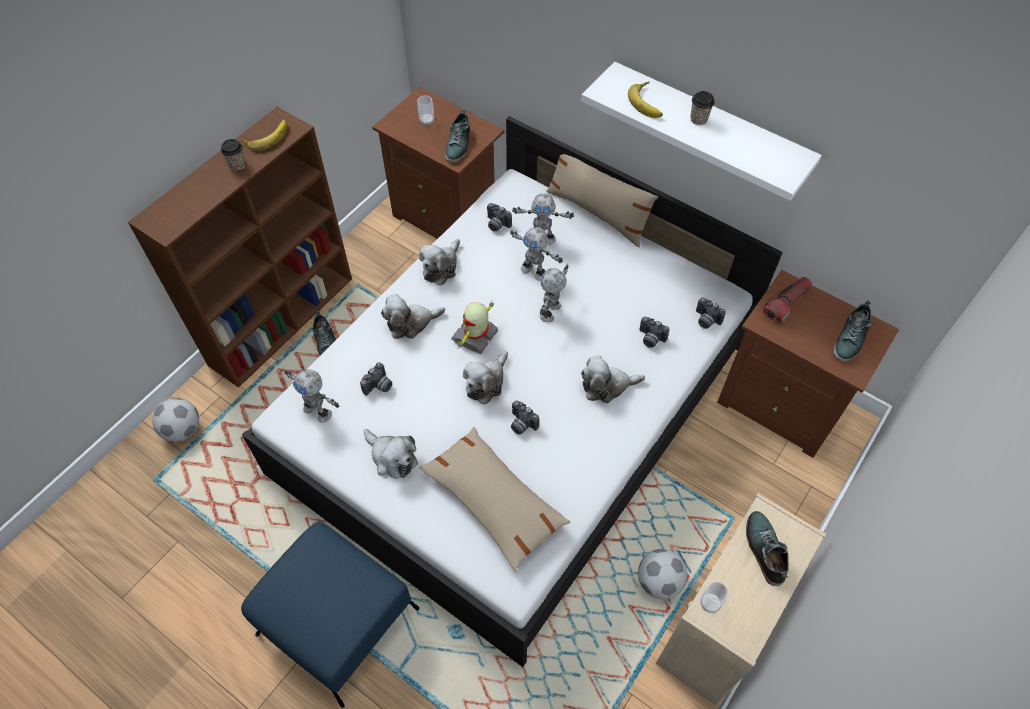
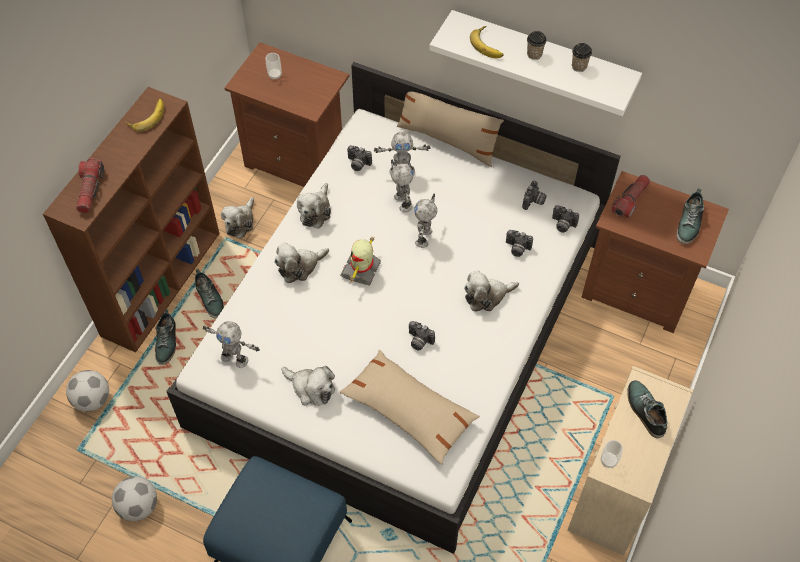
camera: 10 degrees left, 0 degrees up
(185, 204) = (90, 190): none -> flashlight
(237, 165) = (127, 147): cup -> cup (579, 66)
(379, 386) = (284, 328): camera -> camera (534, 202)
(459, 145) = (310, 94): shoe -> shoe (167, 342)
(486, 382) = (380, 309): plush toy -> plush toy (240, 222)
(534, 271) = (402, 203): toy robot -> toy robot turned 135 degrees counterclockwise
(658, 581) = (557, 461): football -> football (138, 506)

